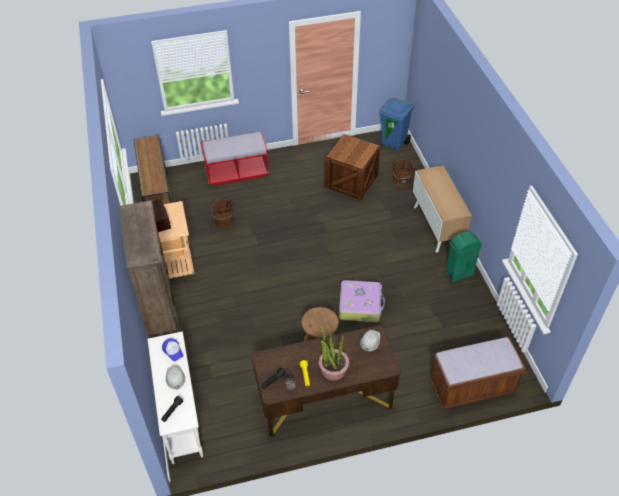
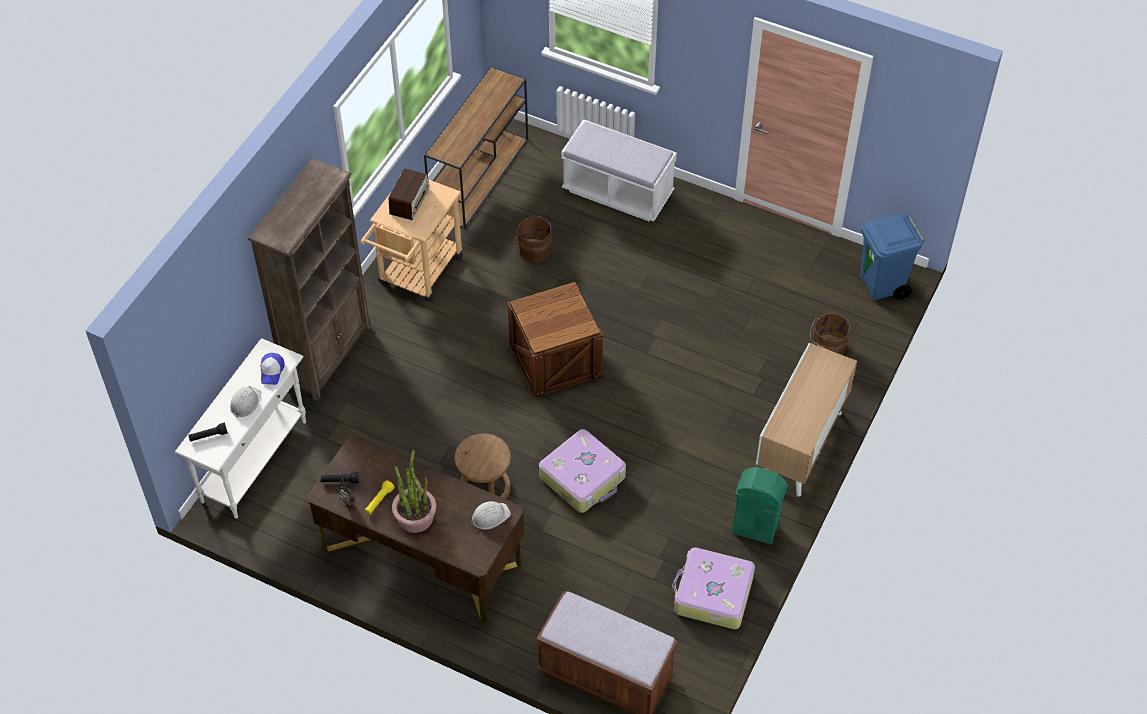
camera: 40 degrees right, 5 degrees up
(237, 173) = (618, 193): red bench -> white bench
(351, 182) = (754, 305): crate -> crate (554, 361)
(474, 315) = (712, 594): none -> suitcase

